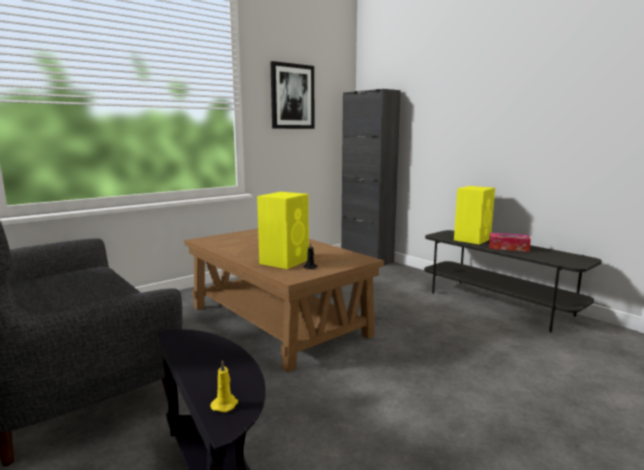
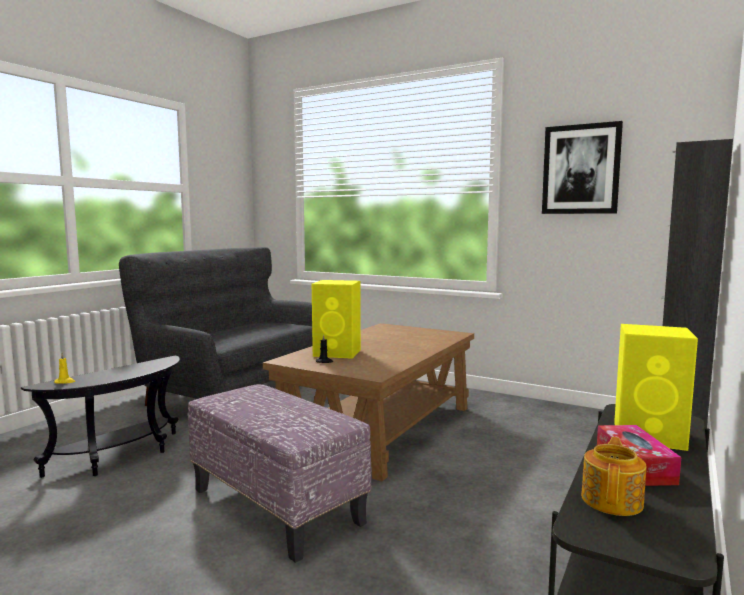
camera: 70 degrees right, 5 degrees down
(395, 380) = (277, 505): none -> ottoman
(544, 256) = (612, 500): none -> teapot

